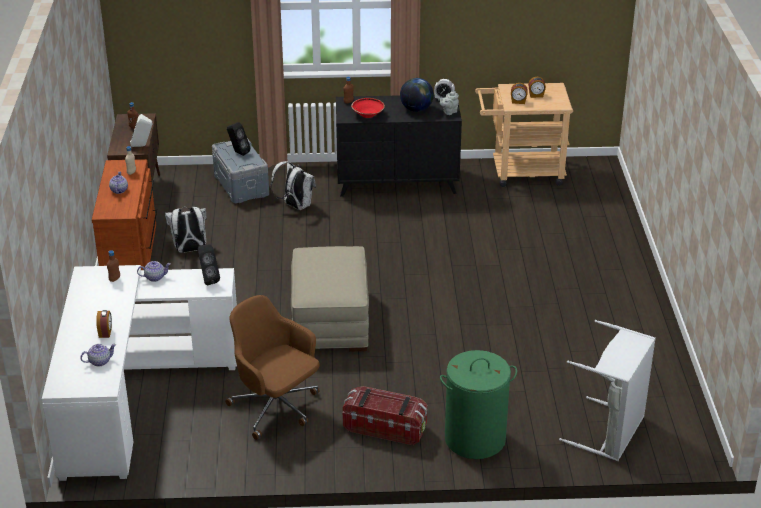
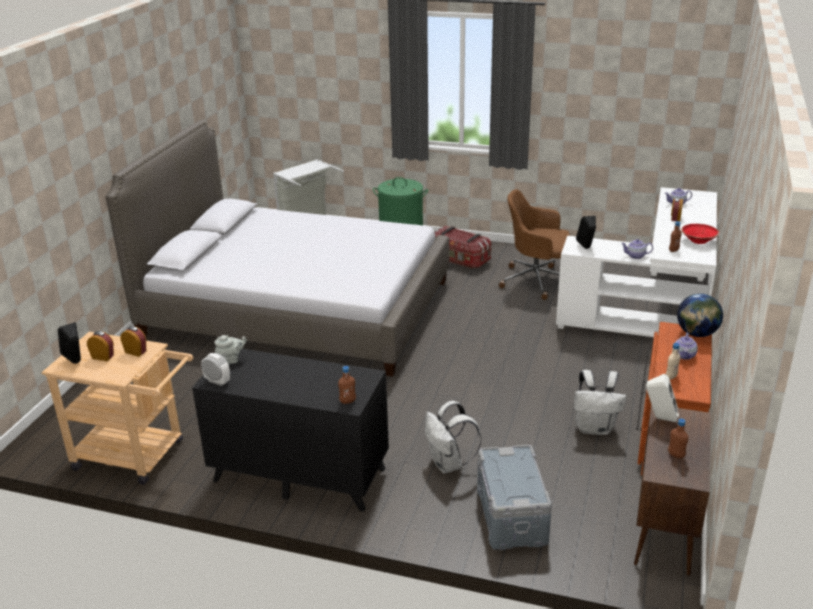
camera: 160 degrees left, 5 degrees down
(238, 152) = (514, 481): black speaker -> black speaker (76, 363)
(276, 408) = (536, 281): brown office chair -> brown office chair turned 135 degrees clockwise
(330, 320) = (466, 331): beige ottoman -> none
(367, 114) = (336, 375): red bowl -> red bowl (698, 241)
(416, 109) = (267, 372): globe -> globe (696, 334)
(522, 315) = (297, 308): none -> bed

